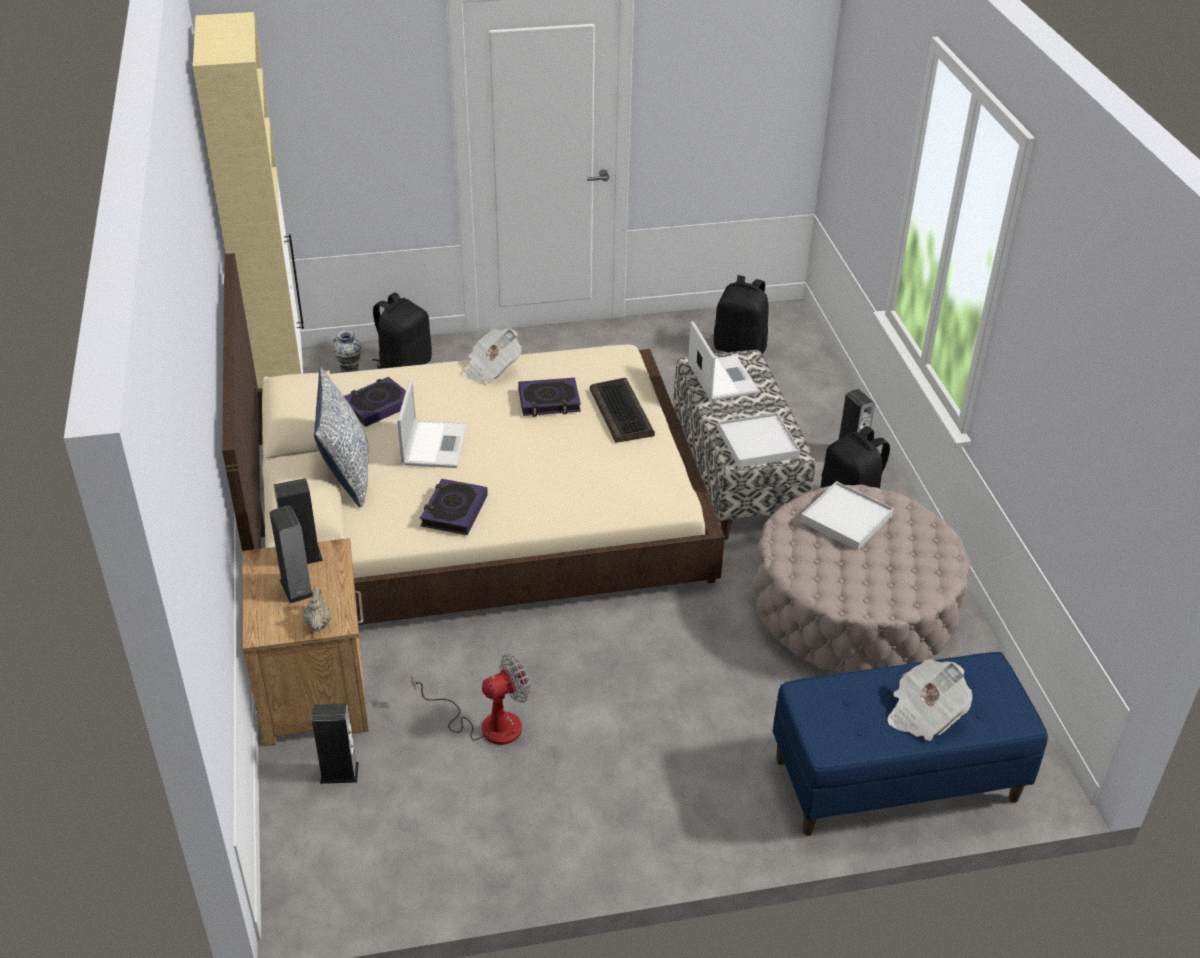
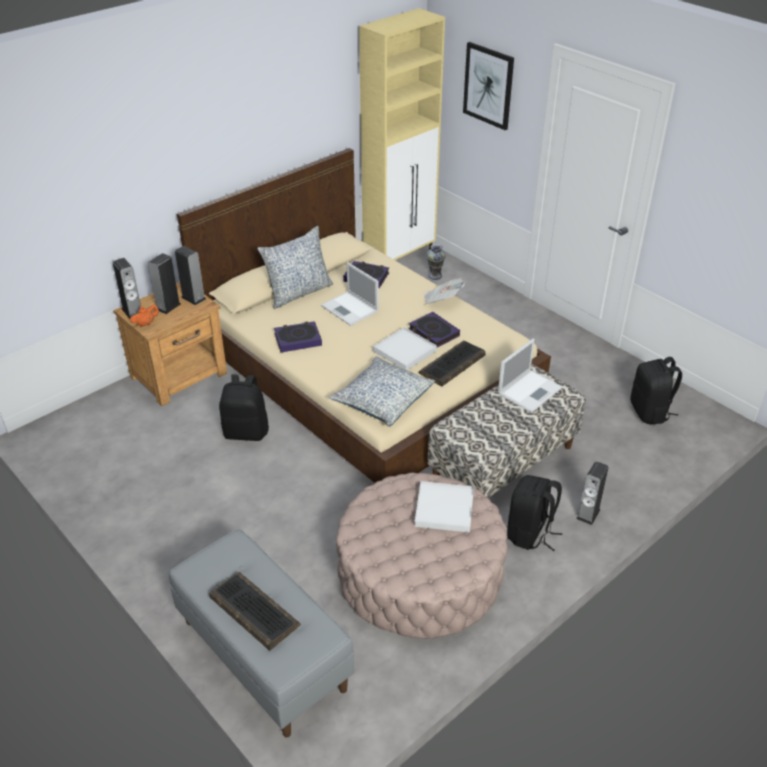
camera: 60 degrees right, 0 degrees up
(318, 623) = (146, 324): beige teapot -> orange teapot
(339, 773) = (126, 409): speaker -> speaker (132, 311)
(343, 82) = (488, 85): none -> picture
(404, 366) = (465, 288): black backpack -> black backpack (246, 432)
(434, 444) = (350, 309): laptop -> laptop turned 75 degrees clockwise
(487, 724) = (194, 446): fan -> none
(639, 488) = (383, 400): none -> pillow
(758, 443) = (474, 432): white tray -> white tray (404, 351)
(895, 780) = (263, 655): blue bench -> grey bench
(924, 714) = (253, 611): newspaper -> keyboard

